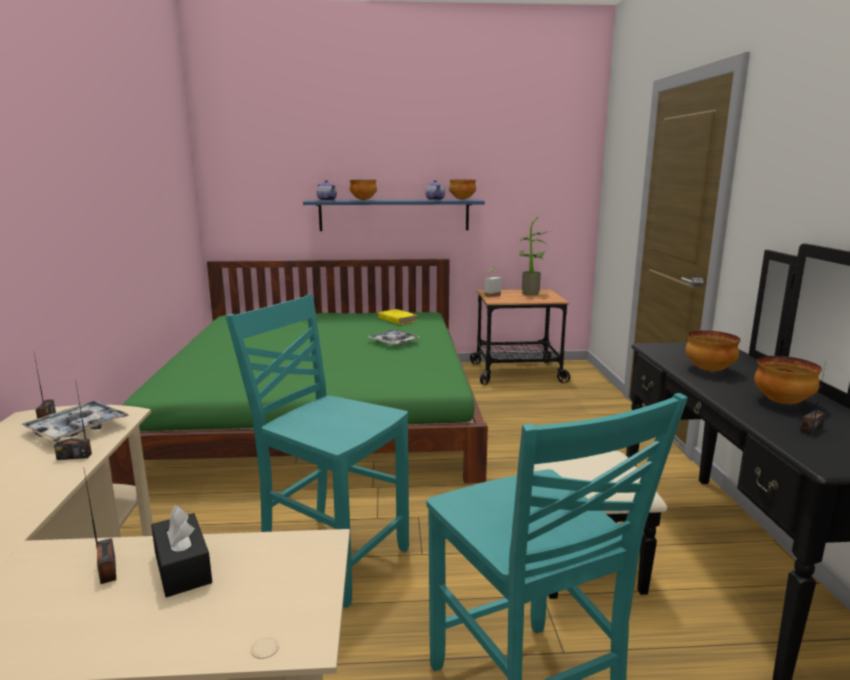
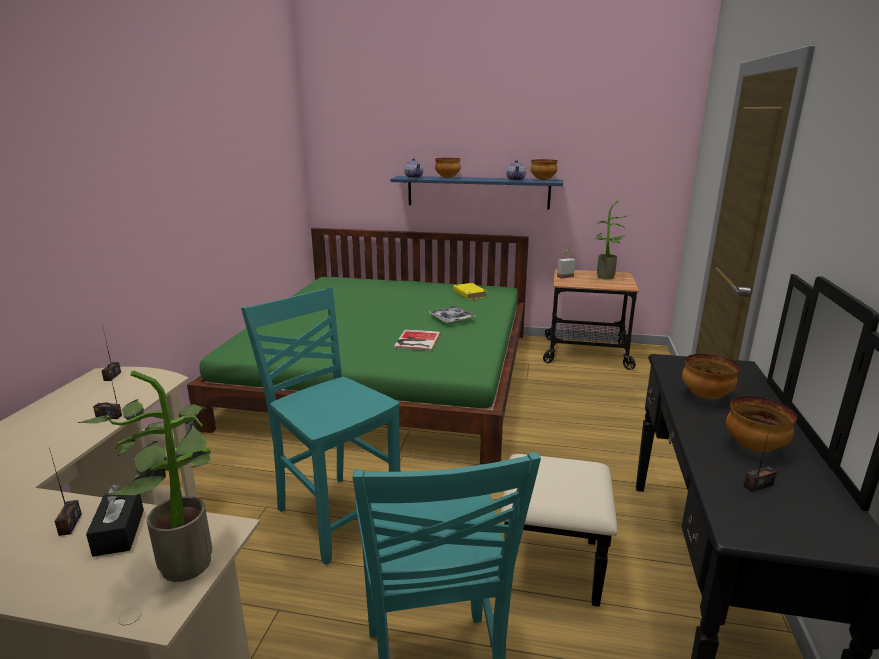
camera: 15 degrees right, 5 degrees up
(77, 429) = (126, 390): tray -> none
(290, 579) = (185, 559): none -> potted plant
(369, 364) = (416, 341): none -> book

